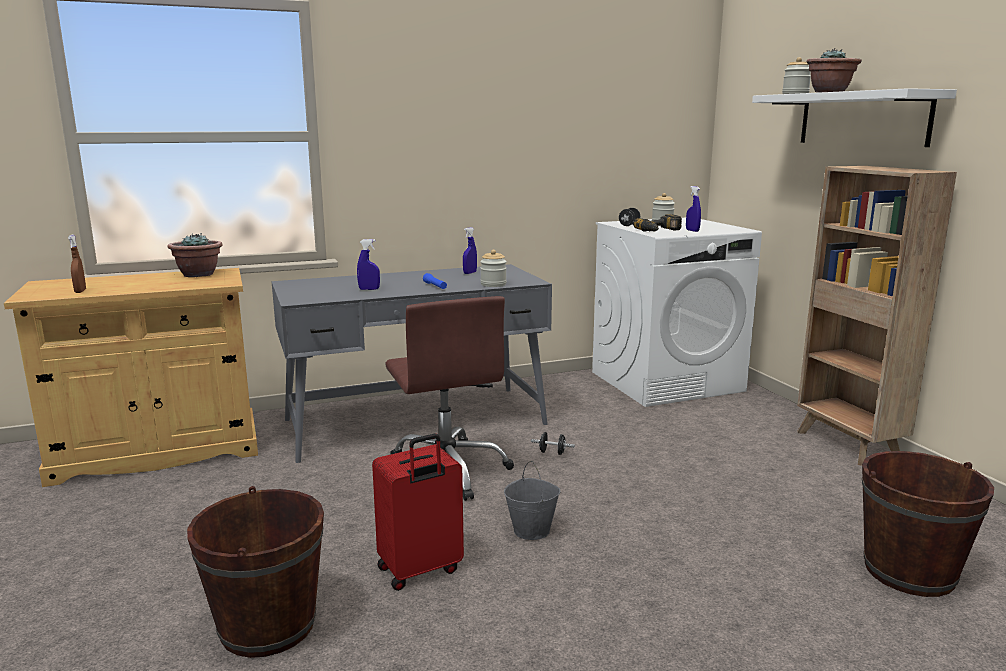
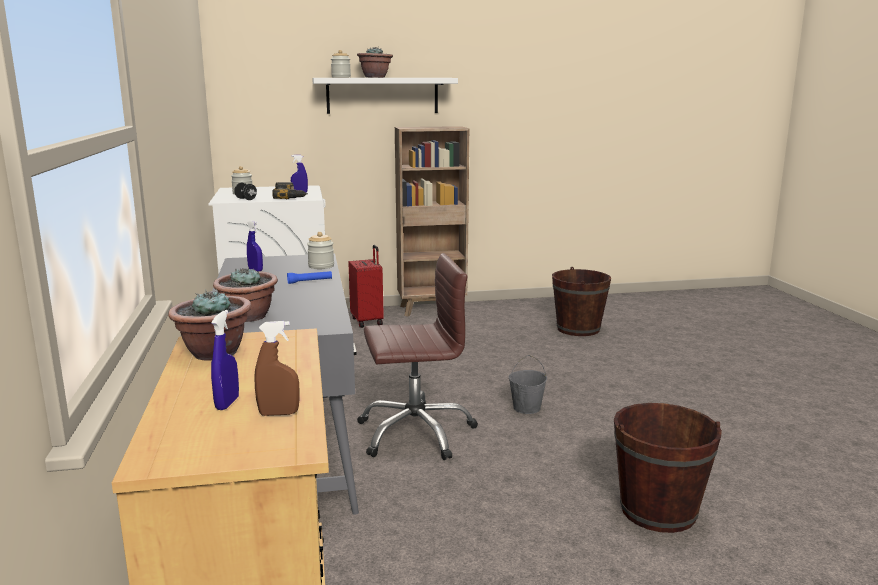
camera: 80 degrees left, 0 degrees up
(328, 284) = (248, 317): none -> potted plant
(369, 289) = (299, 302): blue spray bottle -> blue spray bottle (227, 403)
(420, 570) = (579, 450): red suitcase -> red suitcase (368, 321)
(552, 452) = (400, 389): black dumbbell -> none

